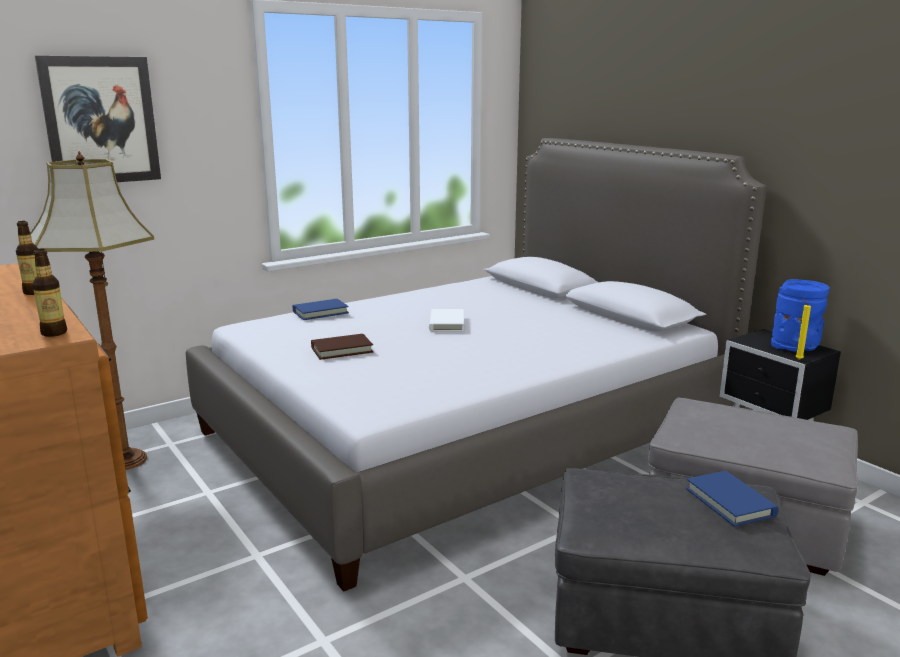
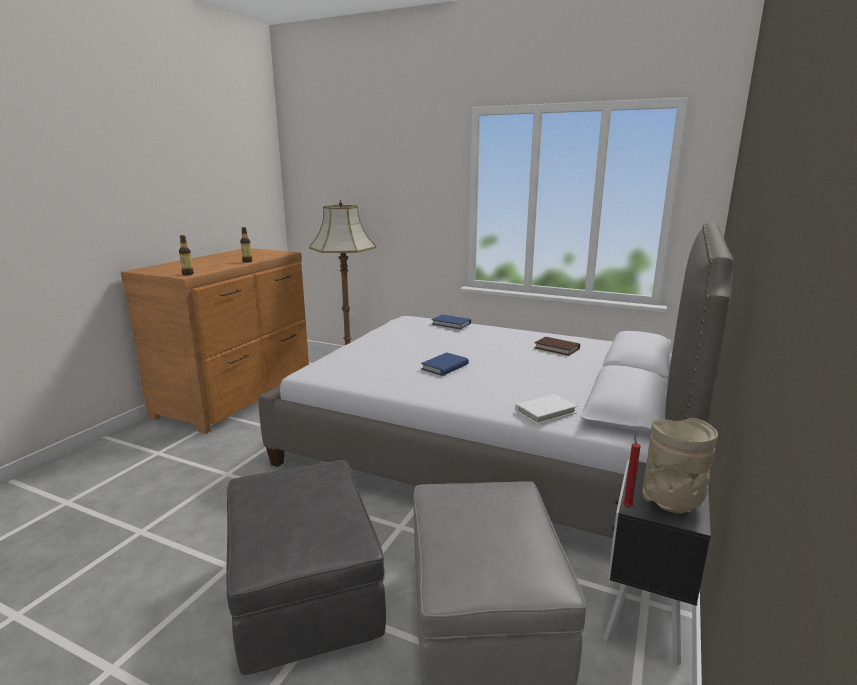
camera: 60 degrees right, 0 degrees up
(100, 120) = (381, 185): picture -> none
(342, 350) = (398, 343): brown book -> brown book (557, 348)
(446, 323) = (485, 354): white book -> white book (545, 412)
(730, 502) = (321, 532): blue book -> blue book (445, 367)
(795, 347) = (672, 501): blue vase -> beige vase
(797, 359) = (627, 506): yellow candle -> red candle

